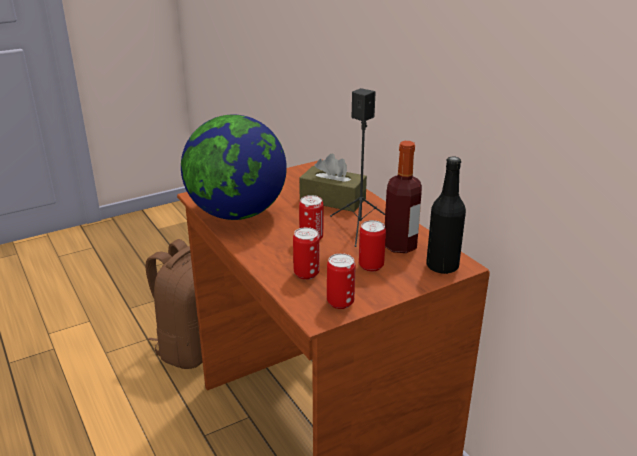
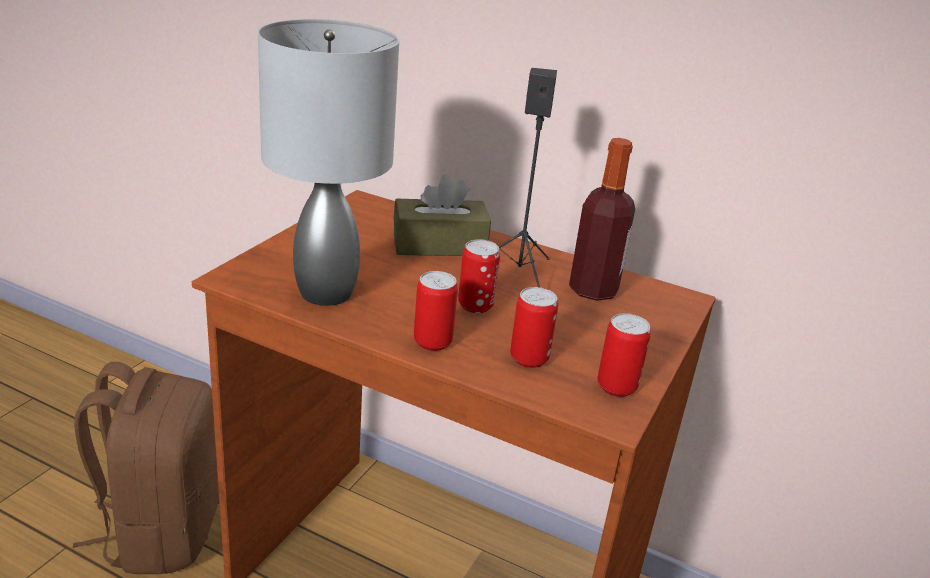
camera: 35 degrees left, 0 degrees up
(237, 213) = (328, 293): globe -> grey table lamp
(371, 266) = (592, 326): can -> can (432, 342)
(442, 266) = (668, 305): black bottle -> none

